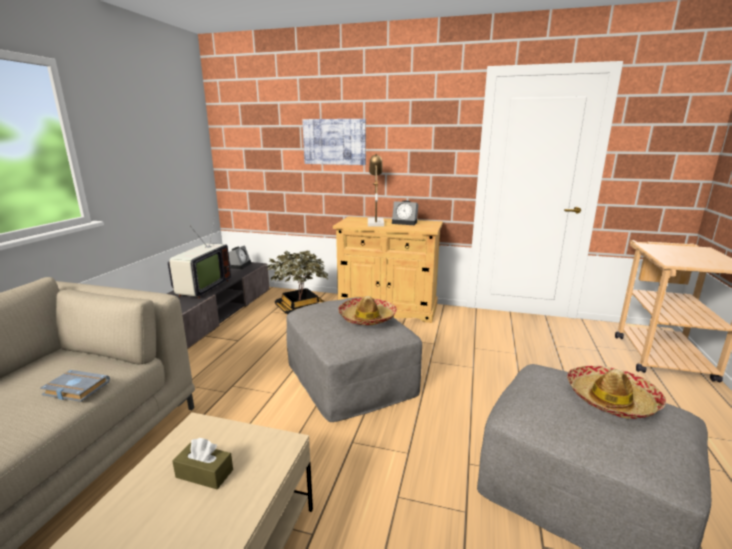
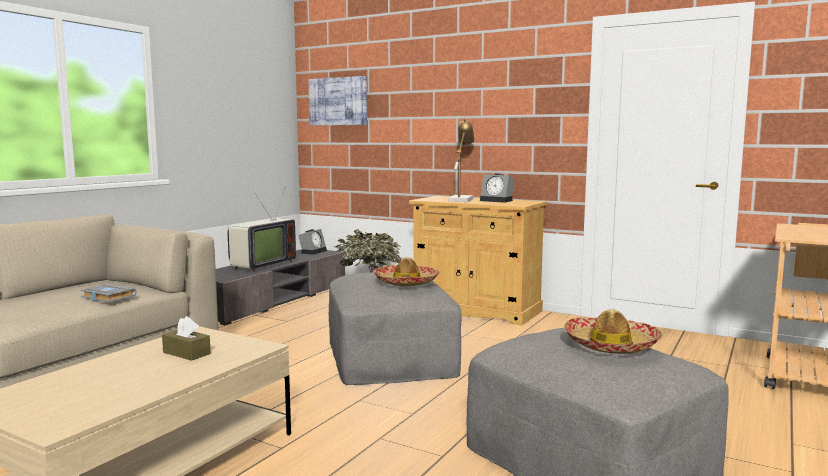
camera: 15 degrees right, 10 degrees down
(334, 142) = (424, 109): picture -> picture (338, 101)

